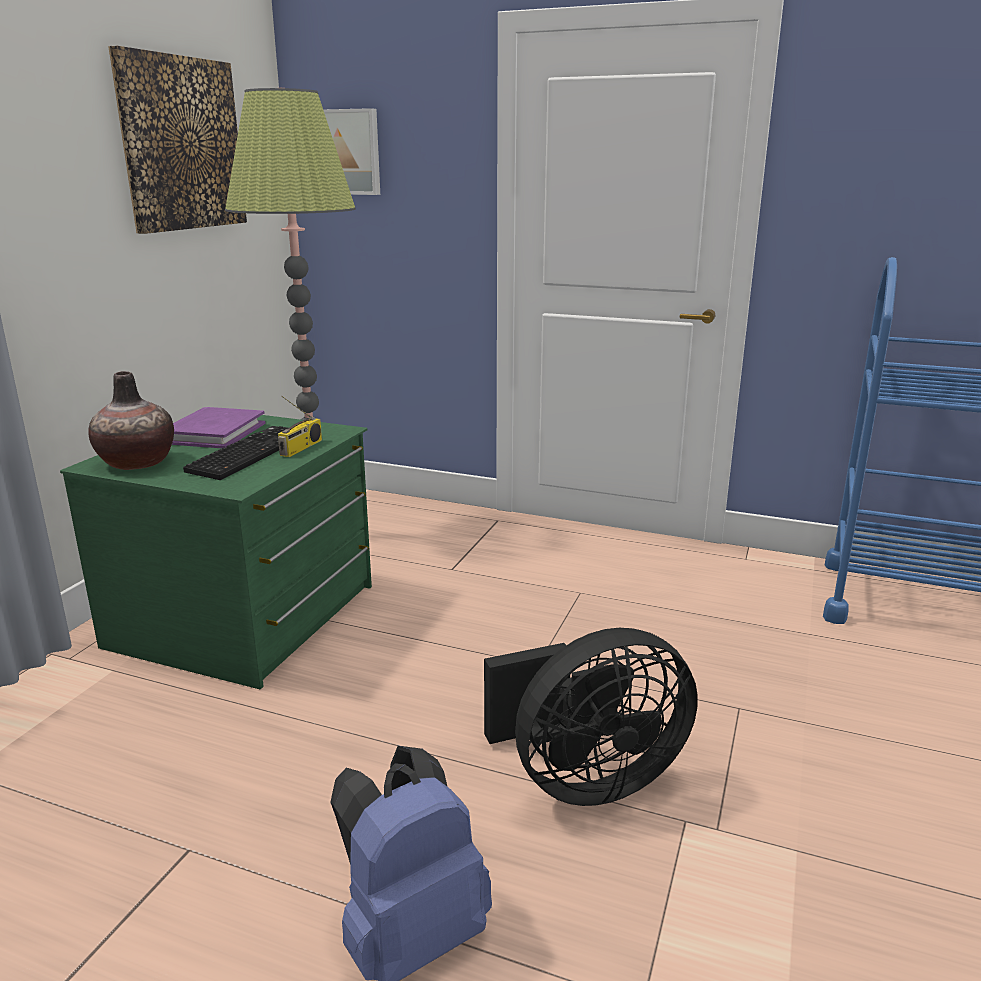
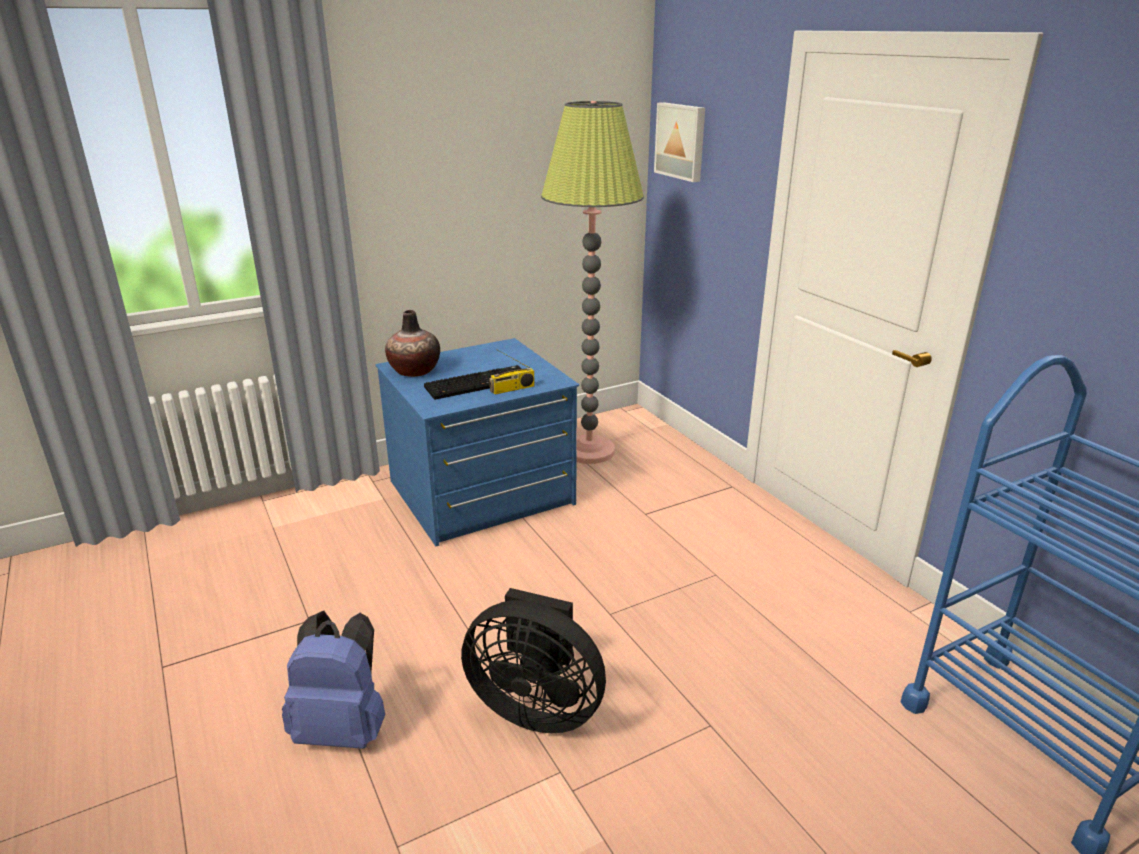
camera: 40 degrees right, 5 degrees up
(181, 144) = (534, 137): picture -> none
(214, 433) = (485, 360): purple book -> none
(247, 616) = (482, 494): green dresser -> blue dresser

